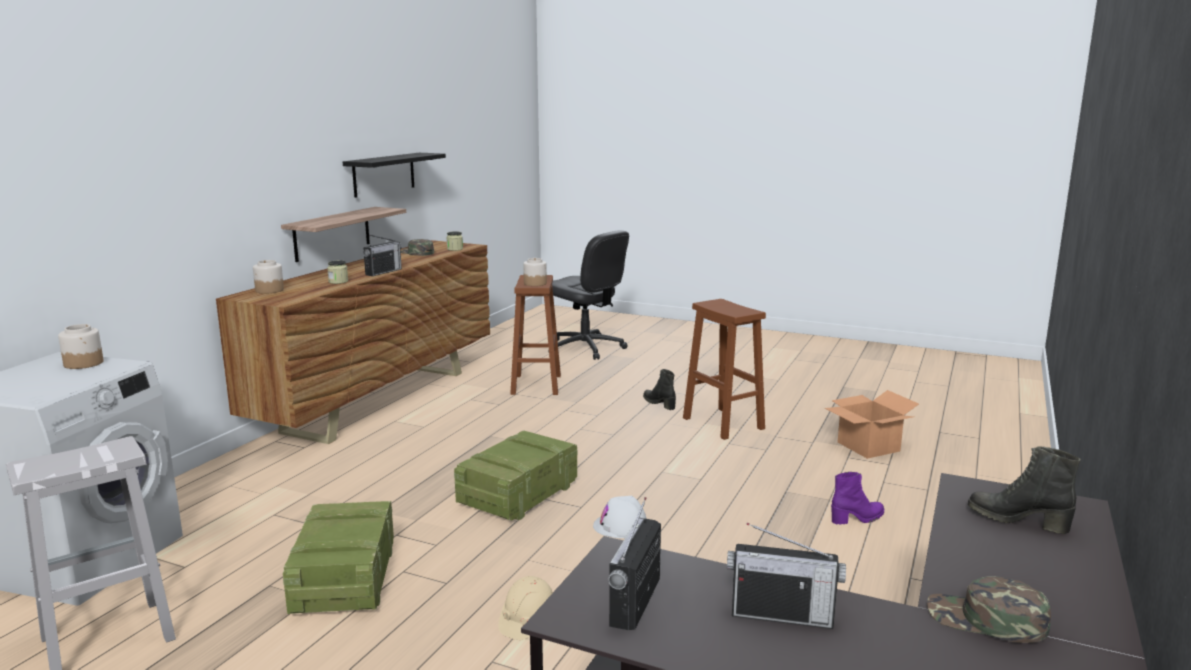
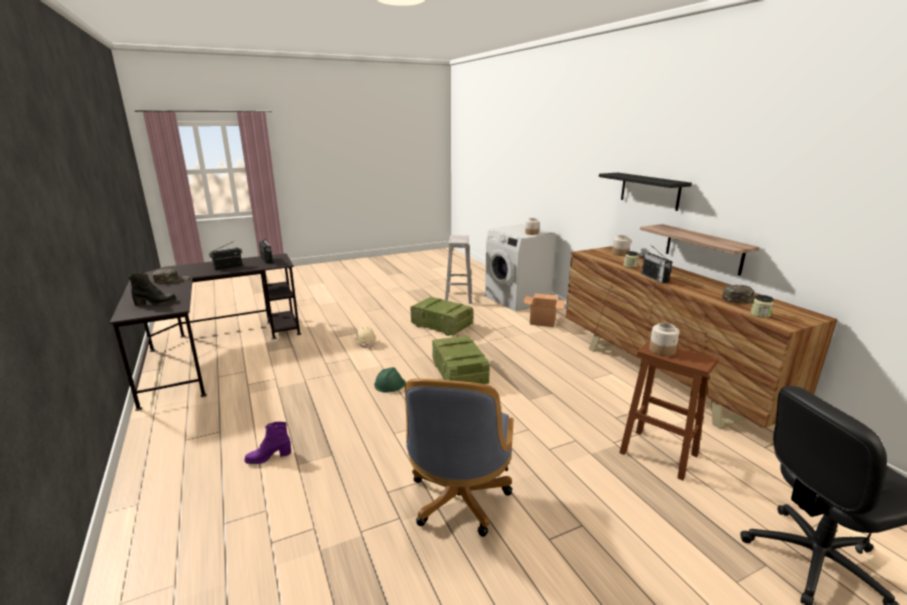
camera: 130 degrees right, 5 degrees up
(384, 174) = (784, 221): black shelf -> black shelf (649, 191)
(621, 526) = (390, 384): white hard hat -> green hard hat
(659, 403) = (545, 498): black boot -> none
(724, 424) = (458, 506): brown stool -> blue office chair
(857, 519) = (268, 457): purple boot -> purple boot turned 45 degrees clockwise
(869, 447) = (303, 562): cardboard box -> cardboard box (542, 321)

